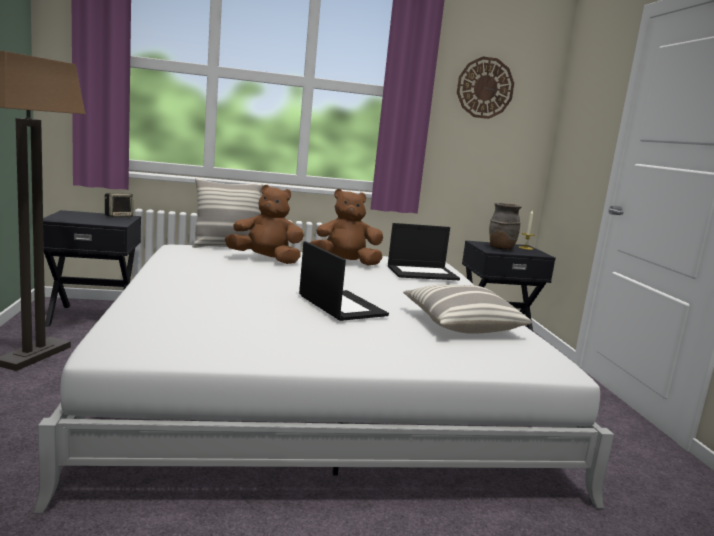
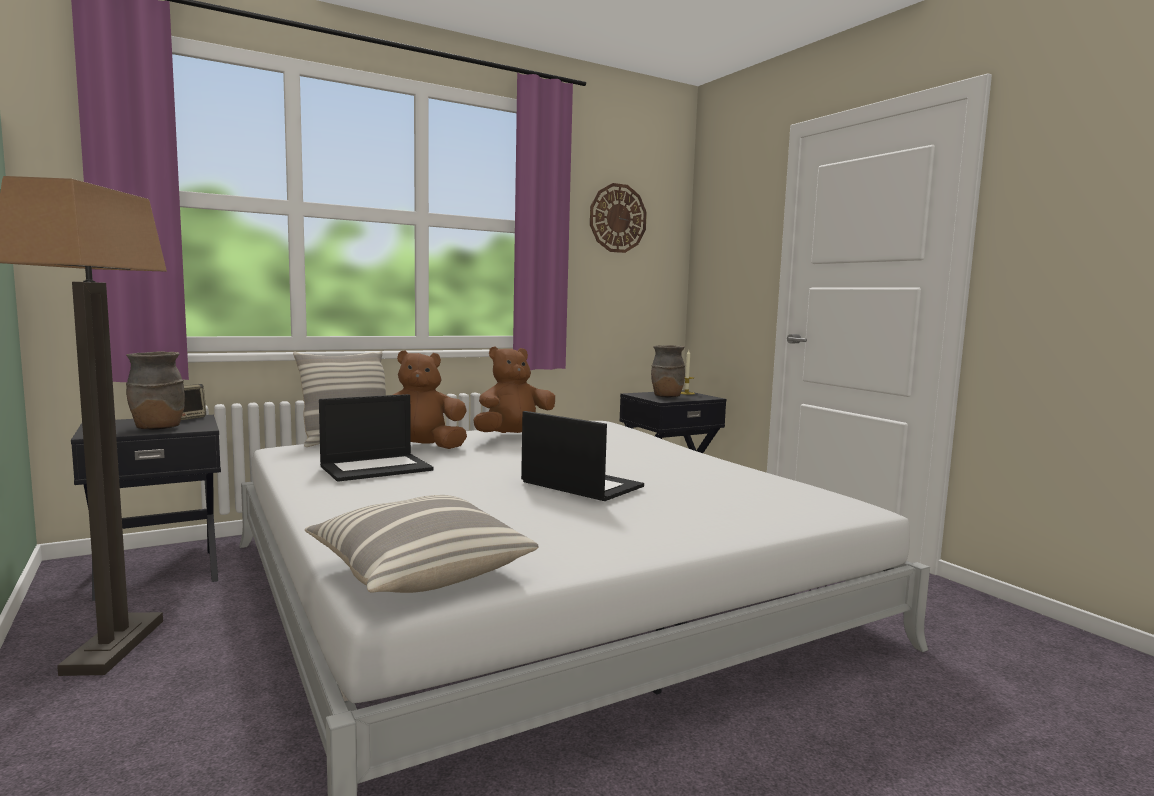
camera: 20 degrees left, 5 degrees down
(93, 220) = (157, 428): none -> brown vase
(423, 273) = (609, 435): laptop -> laptop (377, 468)
(461, 324) = (718, 482): pillow -> pillow (418, 571)

